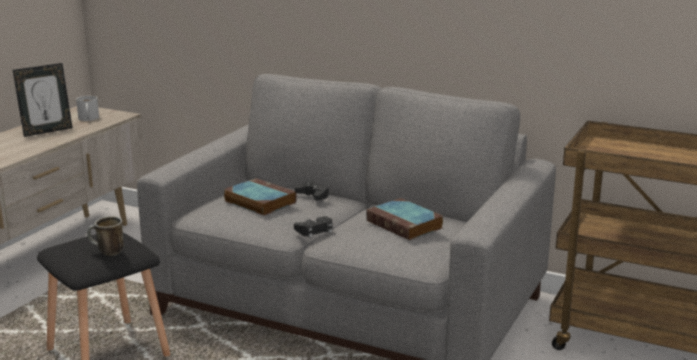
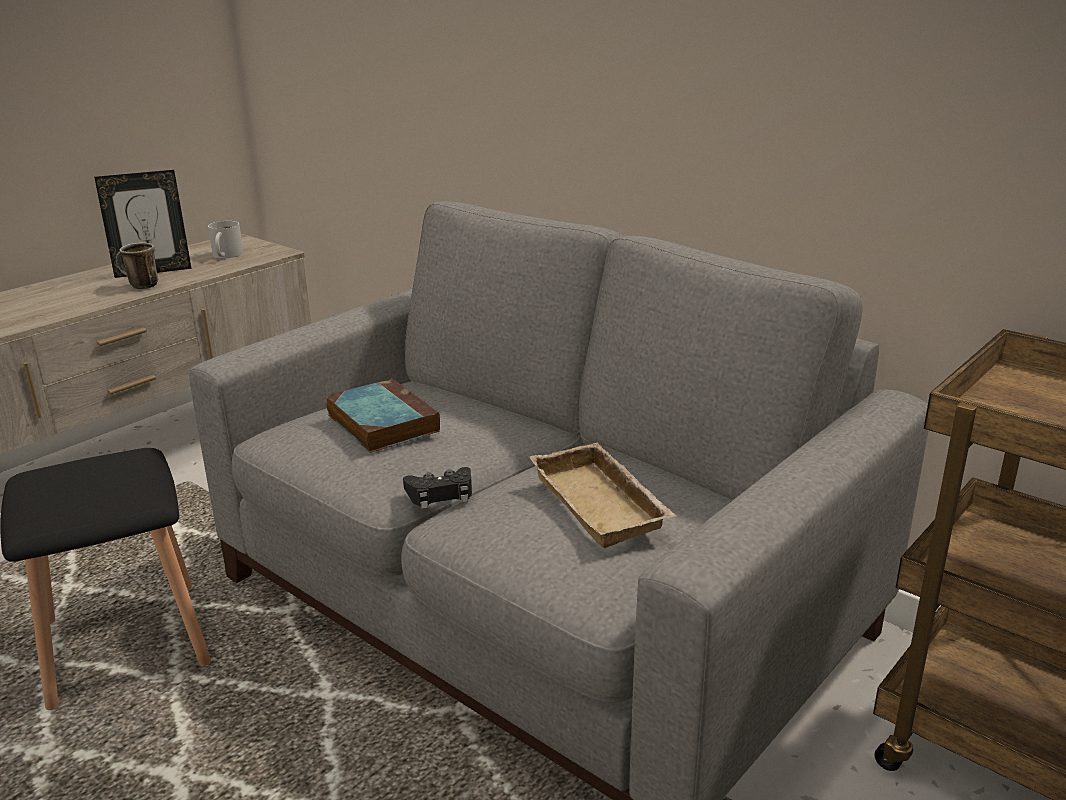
camera: 15 degrees right, 5 degrees up
(106, 252) = (89, 495): mug -> mug (139, 286)
(313, 195) = (484, 417): black game controller -> none
(406, 225) = (603, 503): book -> beige tray

